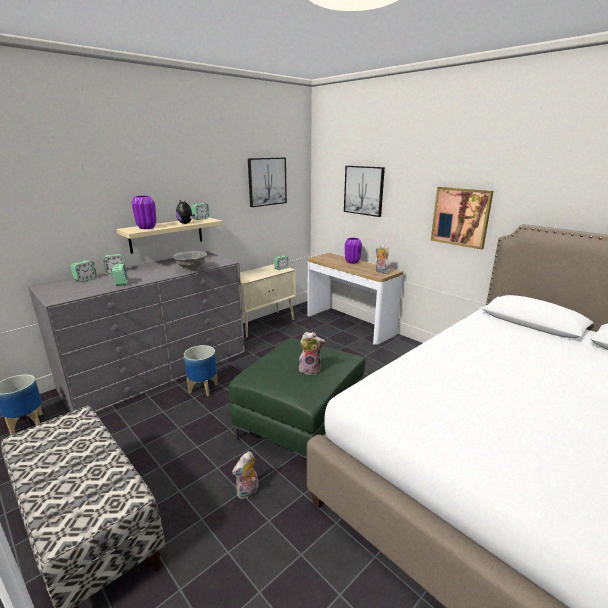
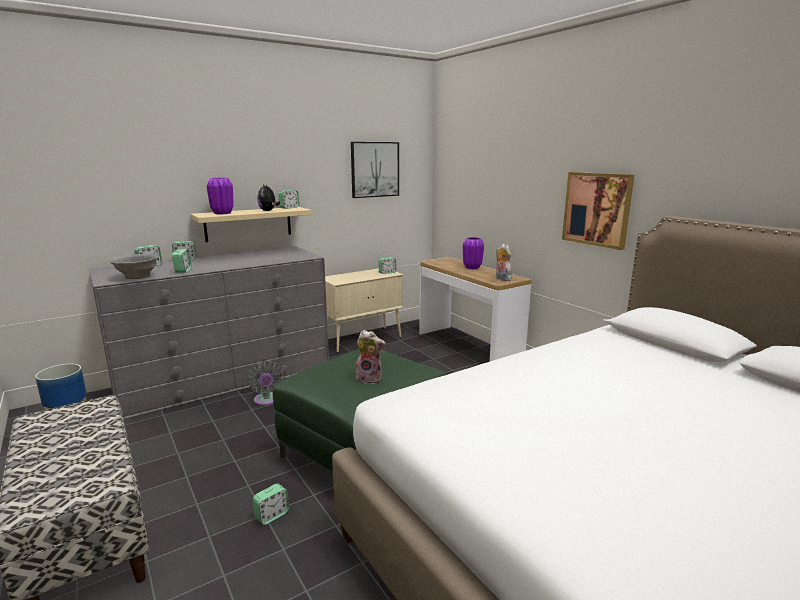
camera: 10 degrees right, 5 degrees down
(191, 269) = (266, 261): grey bowl -> grey bowl (137, 277)
(203, 388) = (266, 401): planter -> grey fan
(248, 492) = (272, 515): plush toy -> alarm clock
(364, 190) = (488, 180): picture -> none

